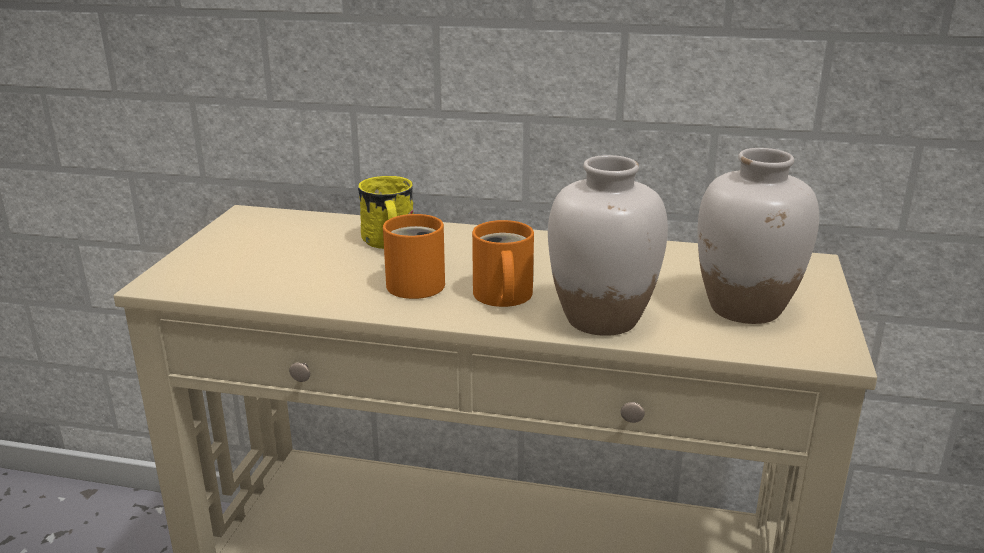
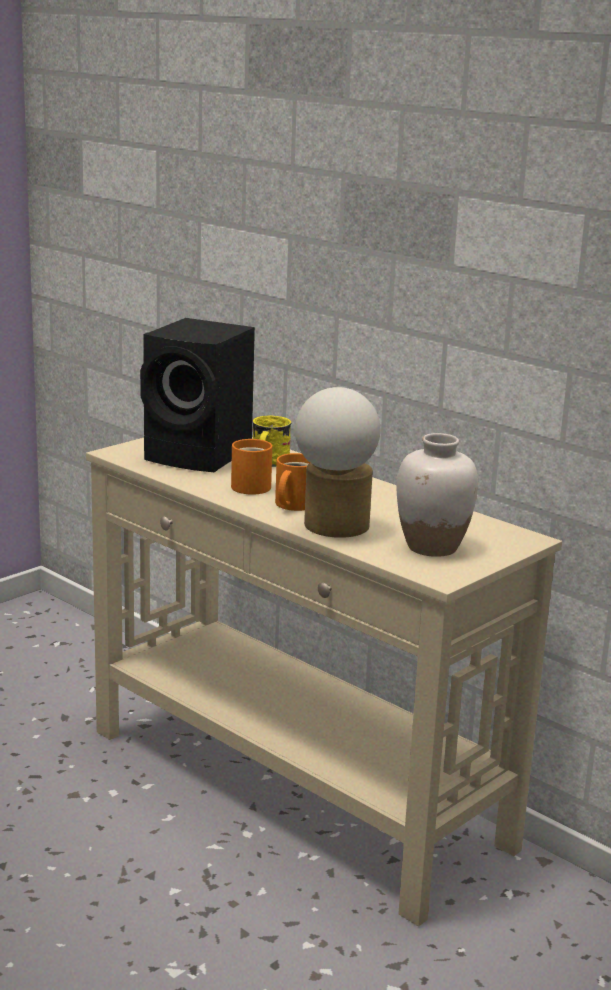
camera: 30 degrees right, 5 degrees down
(290, 256) = (201, 456): none -> black speaker
(601, 319) = (332, 529): white vase -> table lamp

